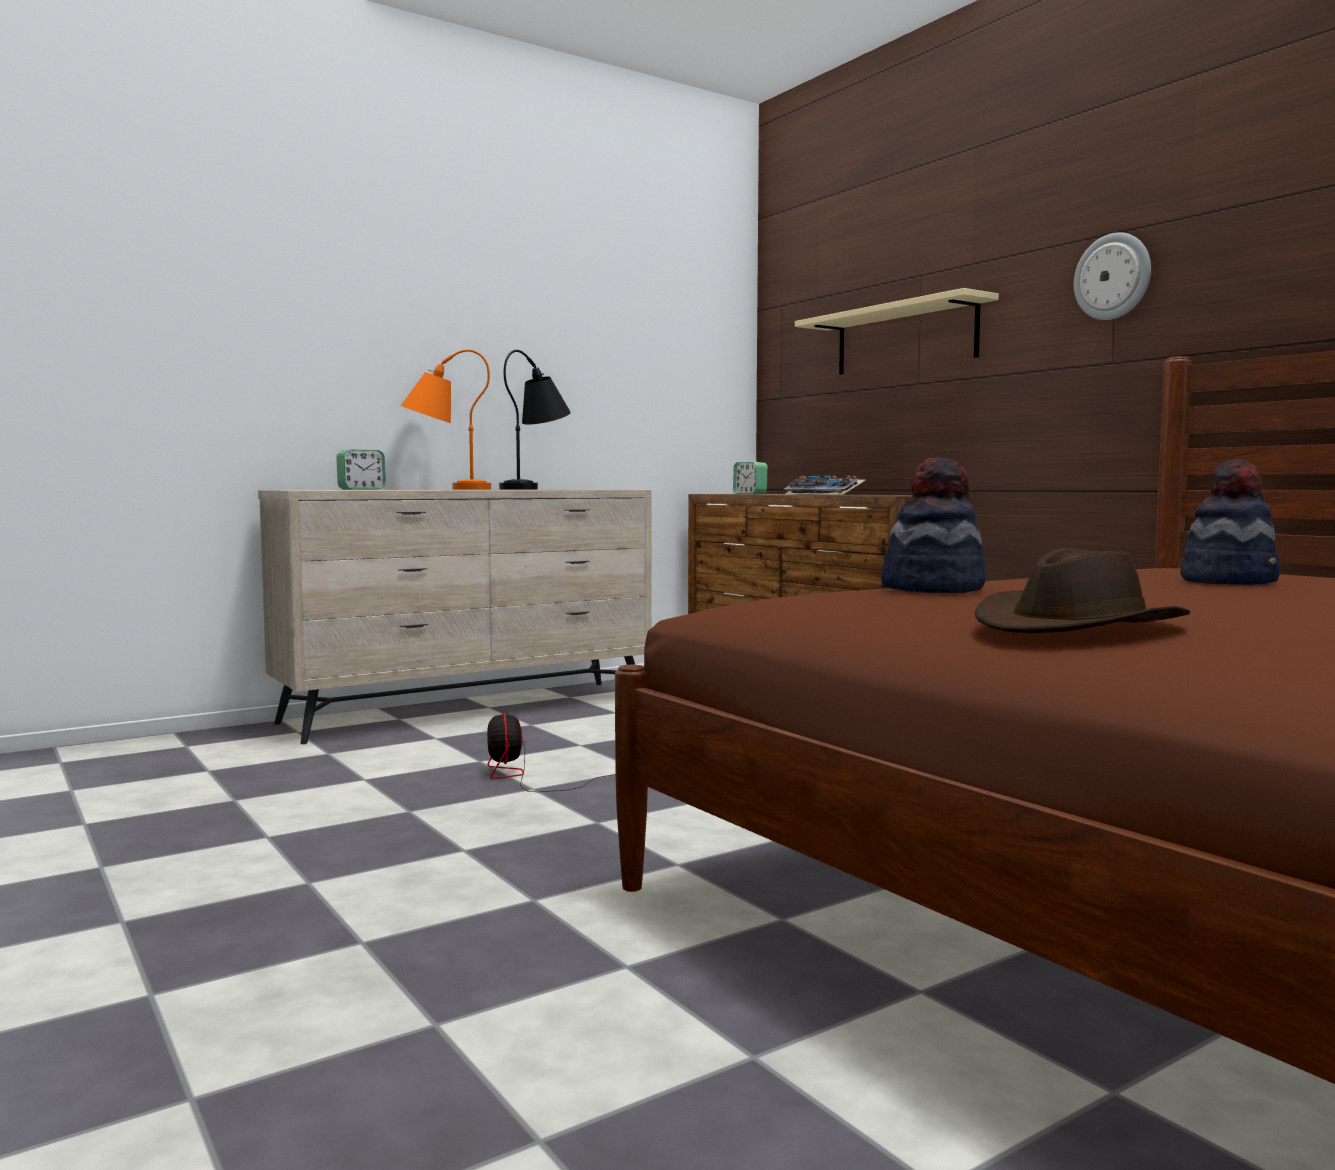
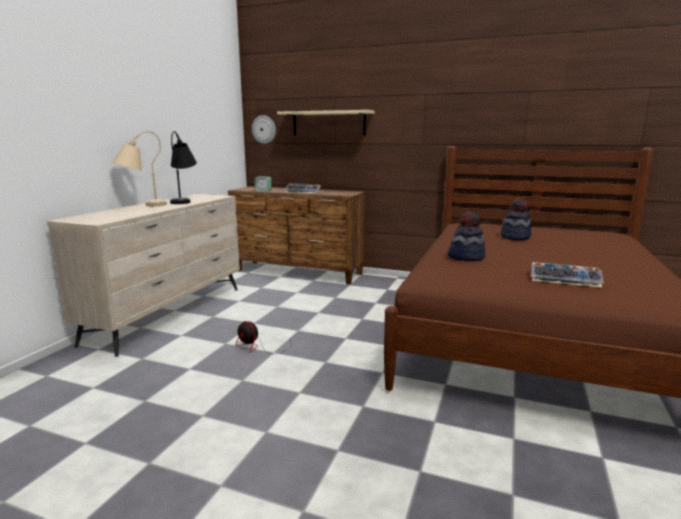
camera: 35 degrees left, 10 degrees up
(361, 489) = (121, 216): alarm clock -> none
(445, 489) = (141, 206): orange table lamp -> beige table lamp
(1077, 628) = (565, 280): brown hat -> keyboard
(1113, 277) = (424, 111): wall clock -> wall clock (264, 129)

